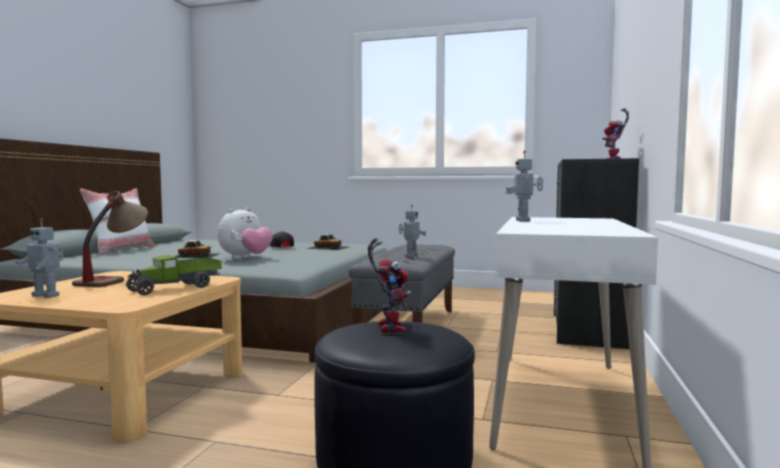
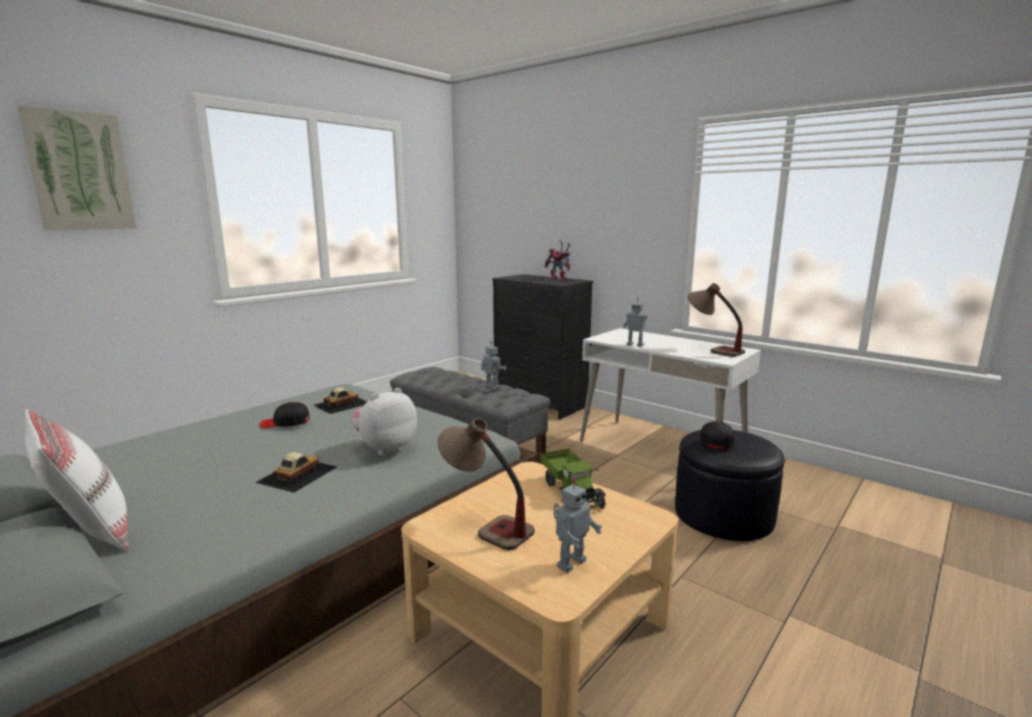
camera: 65 degrees left, 10 degrees up
(245, 258) = (385, 448): plush toy -> plush toy turned 105 degrees counterclockwise
(290, 92) = (80, 171): none -> picture
(388, 327) = (716, 441): toy robot -> black cap
(579, 229) = (712, 349): none -> table lamp

